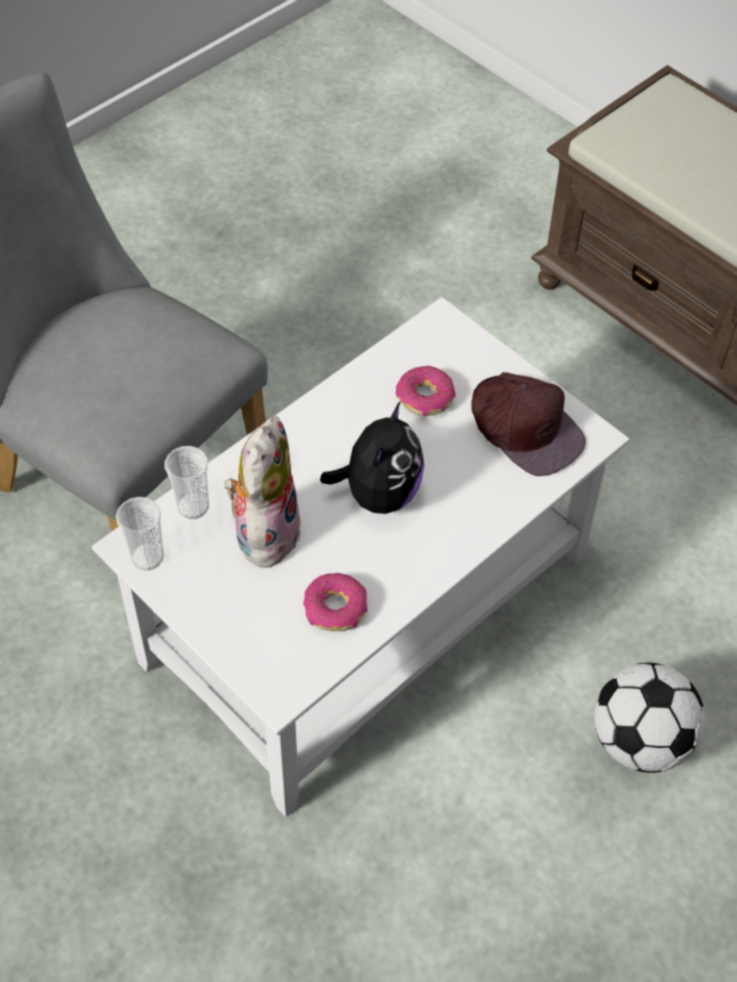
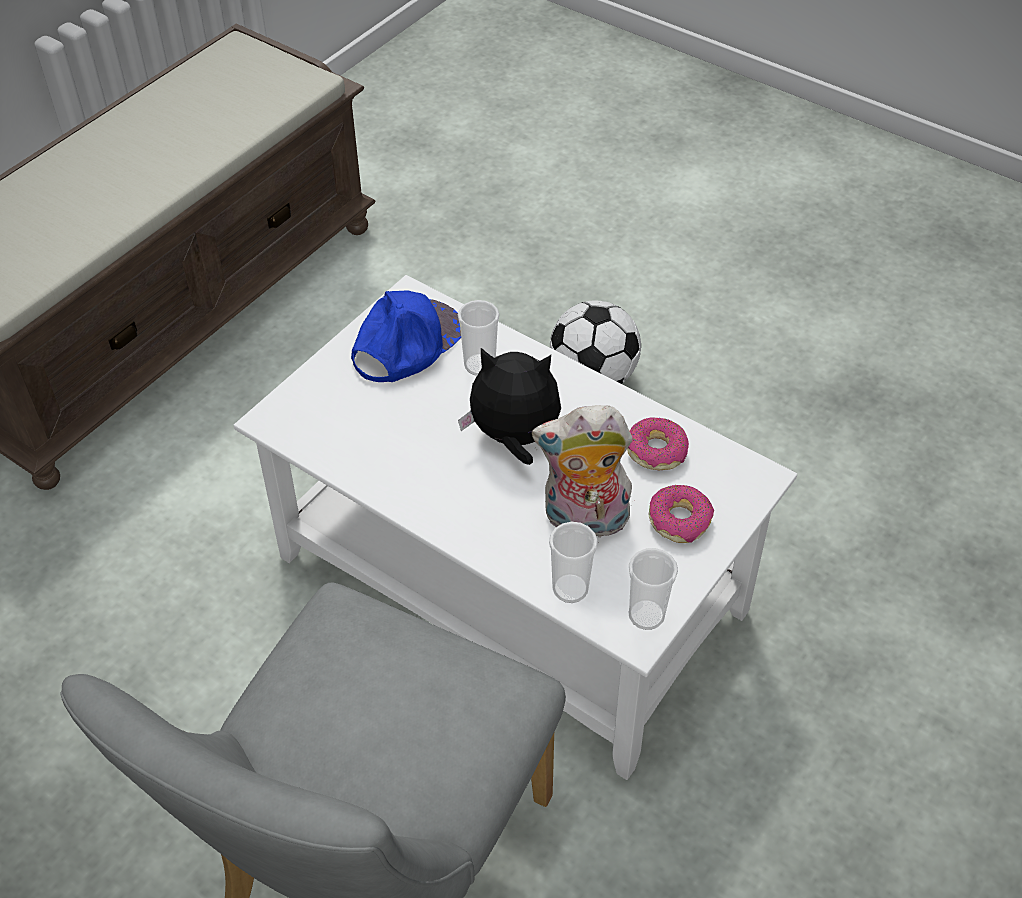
camera: 100 degrees left, 5 degrees down
(425, 398) = (383, 419): donut -> donut (679, 520)
(483, 481) = (479, 365): none -> cup
(525, 426) = (406, 342): brown cap -> blue cap

